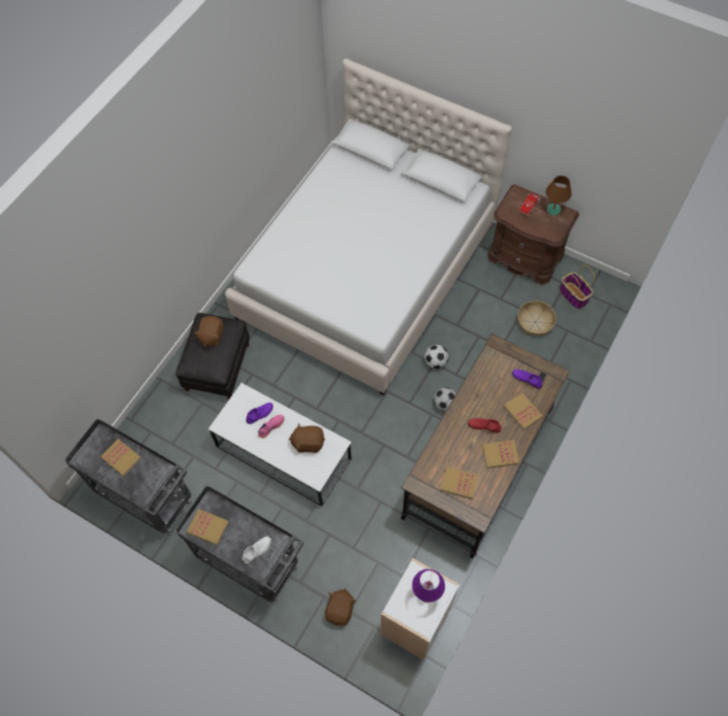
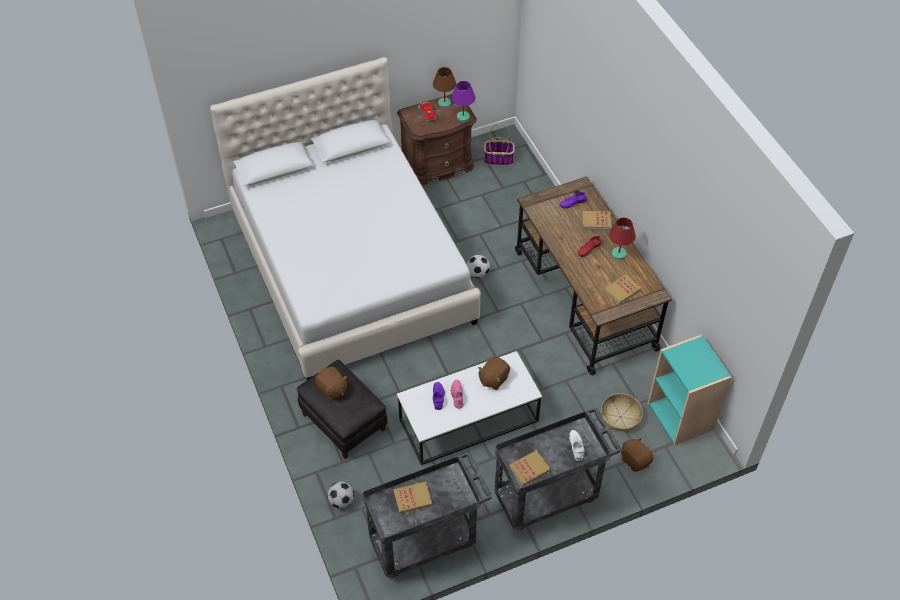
camera: 55 degrees left, 10 degrees down
(416, 622) = (681, 416): white bookcase -> turquoise bookcase
(426, 594) = (694, 357): purple table lamp -> purple table lamp (463, 117)
(444, 404) = (518, 290): football -> football (341, 501)
(500, 454) = (619, 254): book -> red table lamp
(535, 322) = (499, 194): basket -> basket (620, 417)

